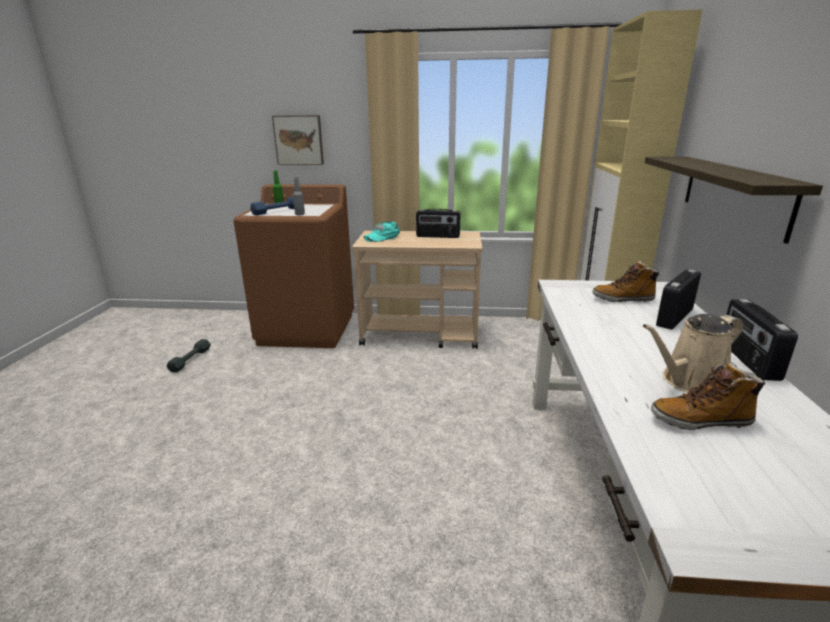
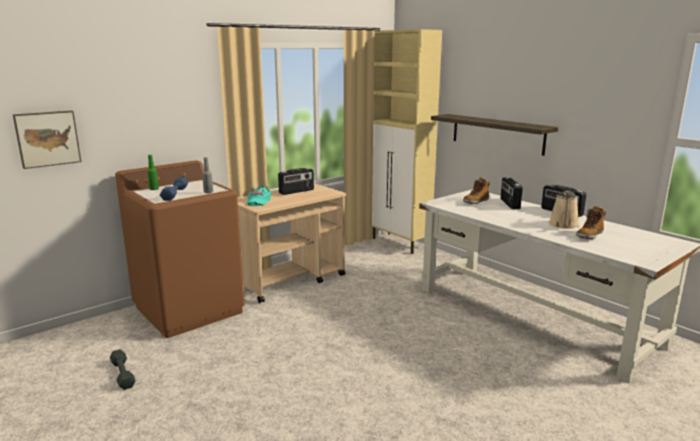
camera: 45 degrees left, 5 degrees down
(299, 140) = (148, 122): picture -> picture (47, 138)

